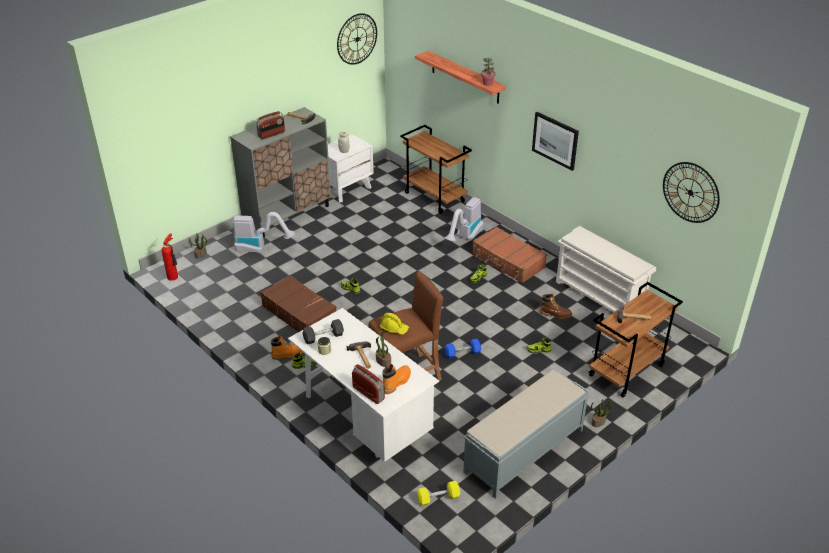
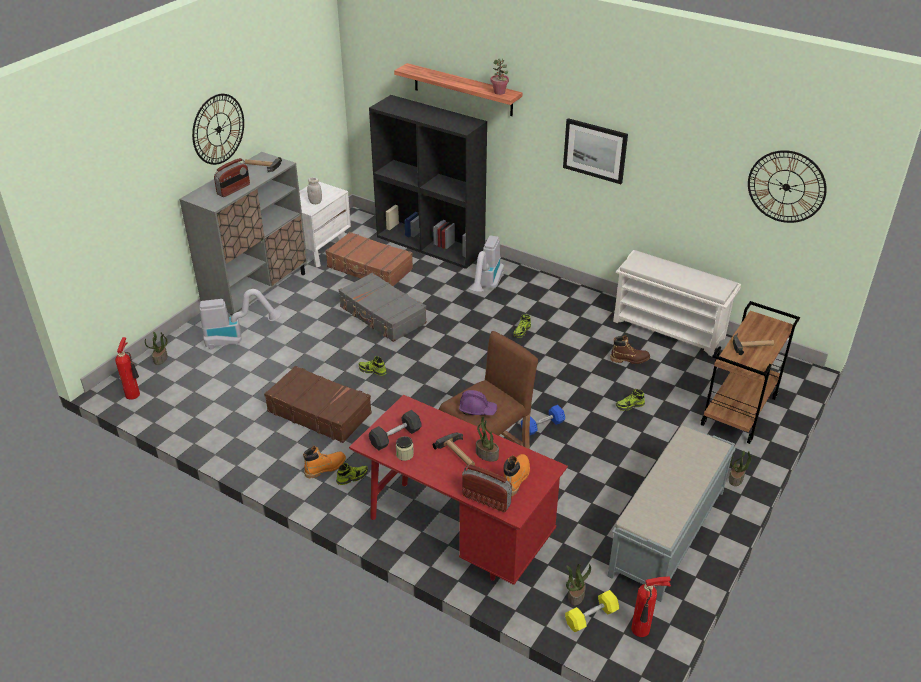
camera: 15 degrees left, 0 degrees up
(357, 39) = (313, 59): wall clock -> wall clock (218, 129)
(364, 420) = (456, 534): white desk -> red desk
(374, 248) = (382, 315): none -> grey suitcase
(394, 328) = (477, 409): yellow hard hat -> purple hard hat
(433, 480) = (576, 595): none -> potted plant
(435, 197) = (431, 244): brown cart -> black bookcase
(472, 516) = (642, 631): none -> fire extinguisher
(508, 261) = (548, 306): brown suitcase -> brown suitcase (369, 269)

